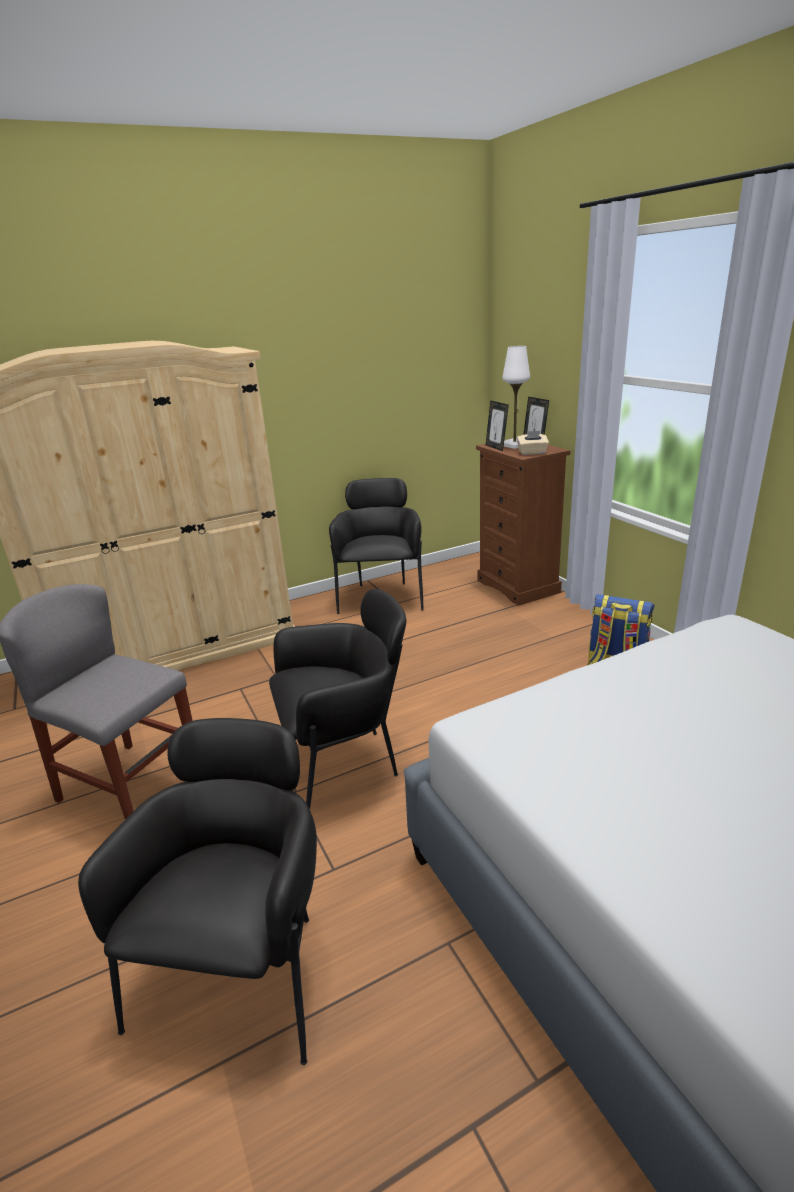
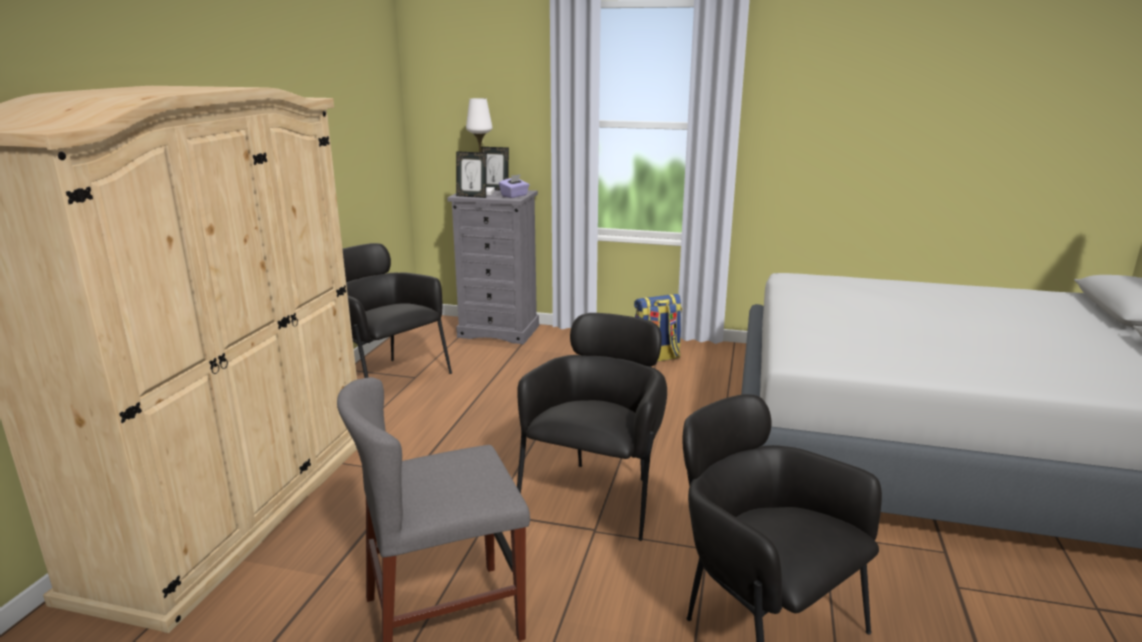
camera: 50 degrees left, 5 degrees down
(518, 586) = (499, 331): brown dresser -> grey dresser
(532, 453) = (514, 196): beige tissue box -> purple tissue box

